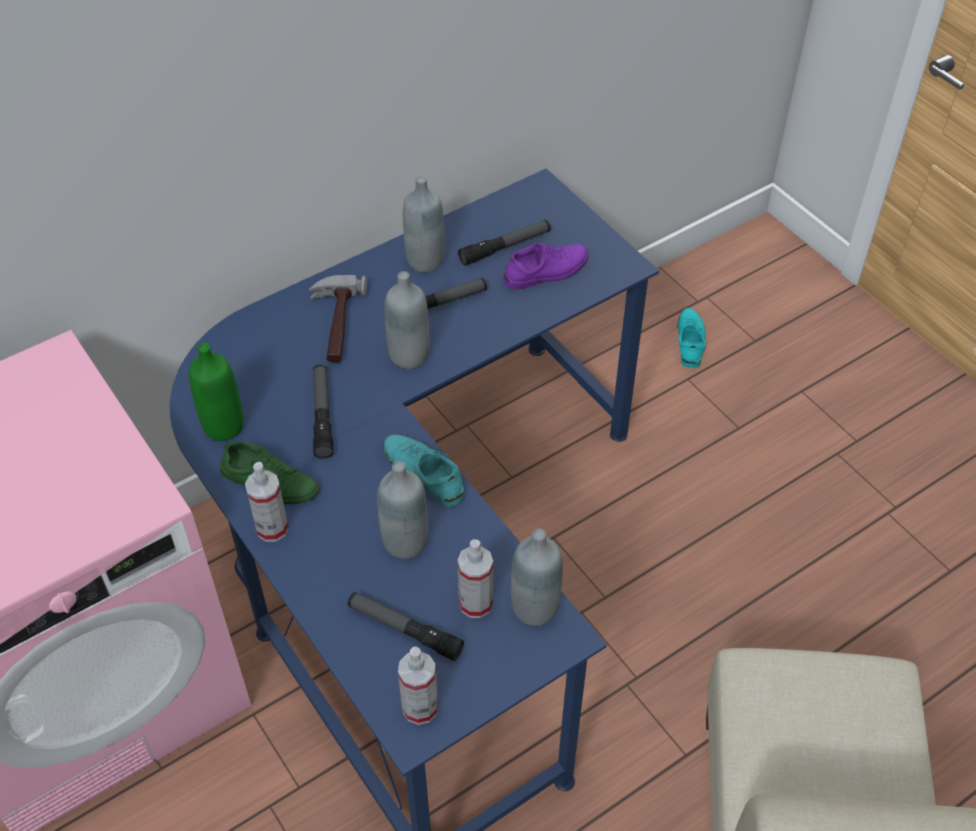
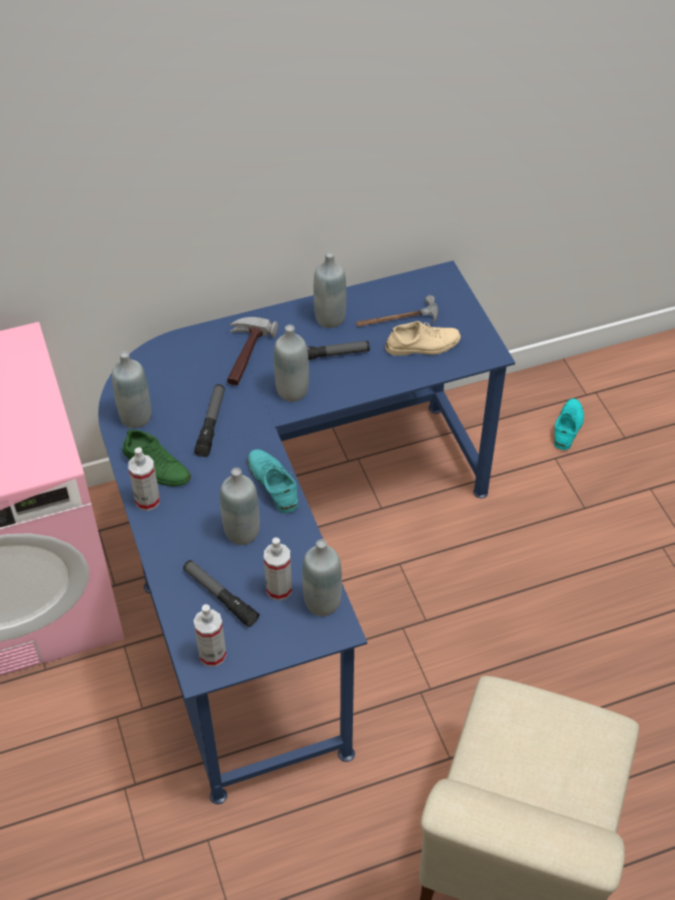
camera: 15 degrees right, 0 degrees up
(223, 426) = (135, 417): green bottle -> grey bottle
(505, 247) = (397, 319): flashlight -> hammer
(546, 271) = (423, 345): purple shoe -> beige shoe

